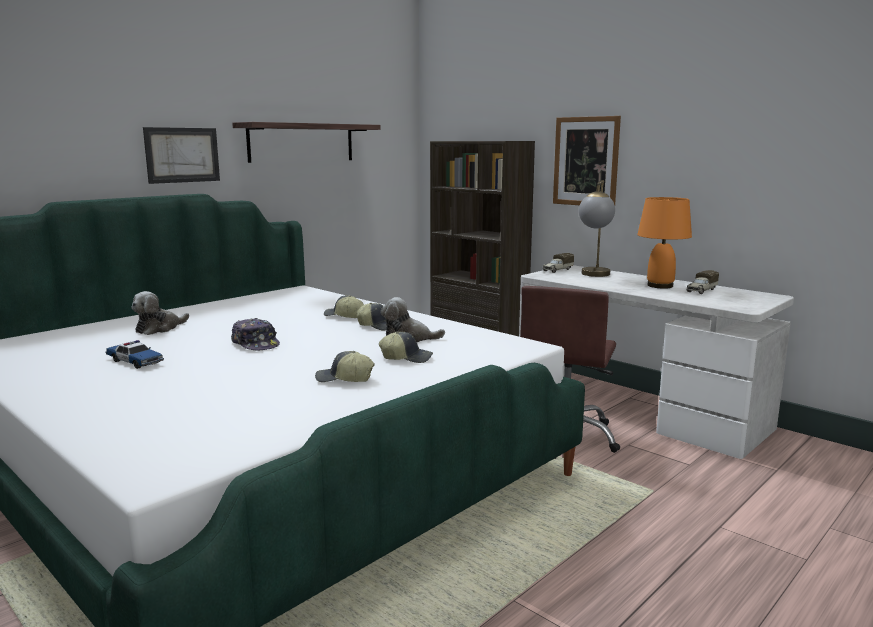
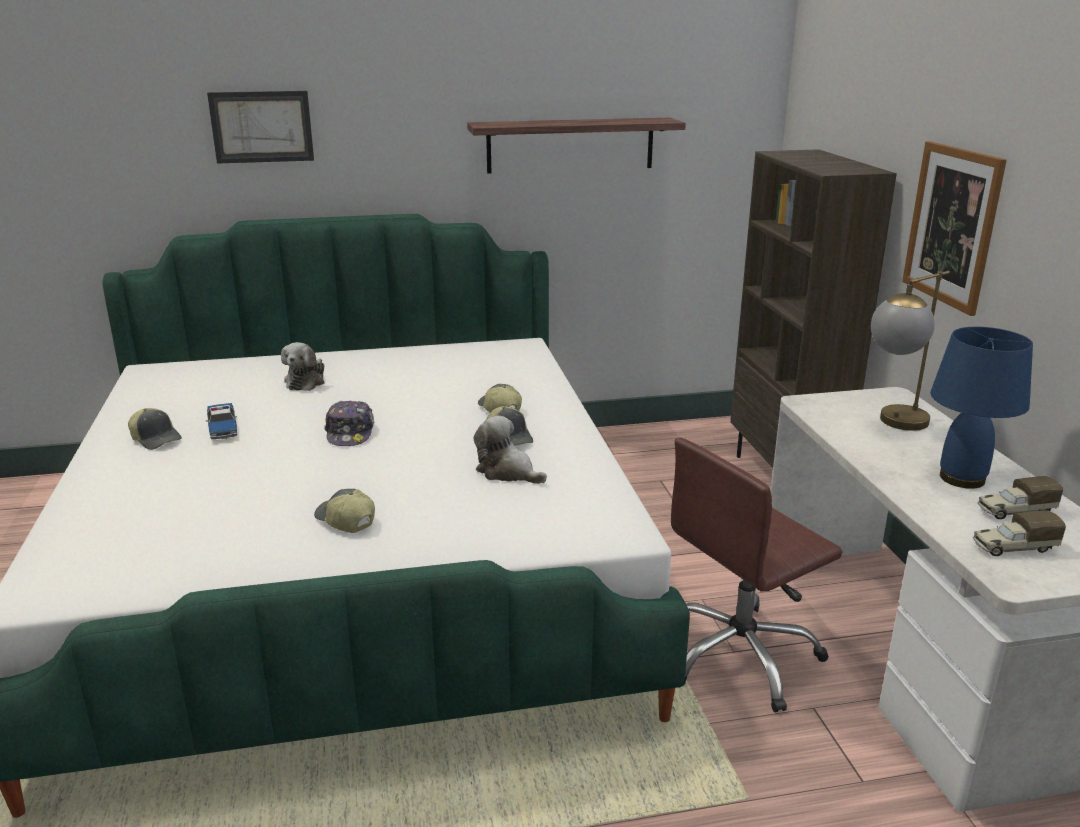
camera: 35 degrees right, 10 degrees up
(159, 328) = (306, 381): plush toy -> plush toy turned 60 degrees counterclockwise
(182, 155) = (398, 165): picture -> picture (262, 127)
(407, 358) = (455, 506): cap -> cap (156, 439)
(557, 270) = (856, 397): toy truck -> toy truck (1013, 547)
(660, 286) = (962, 479): orange table lamp -> blue table lamp

